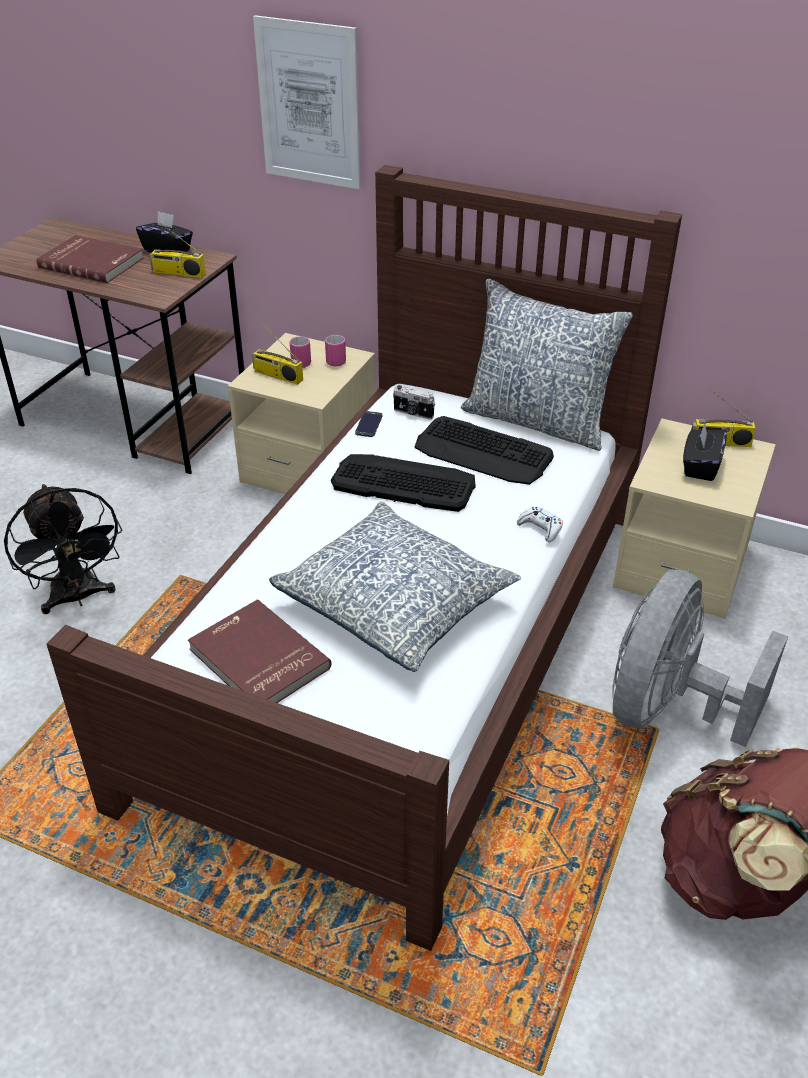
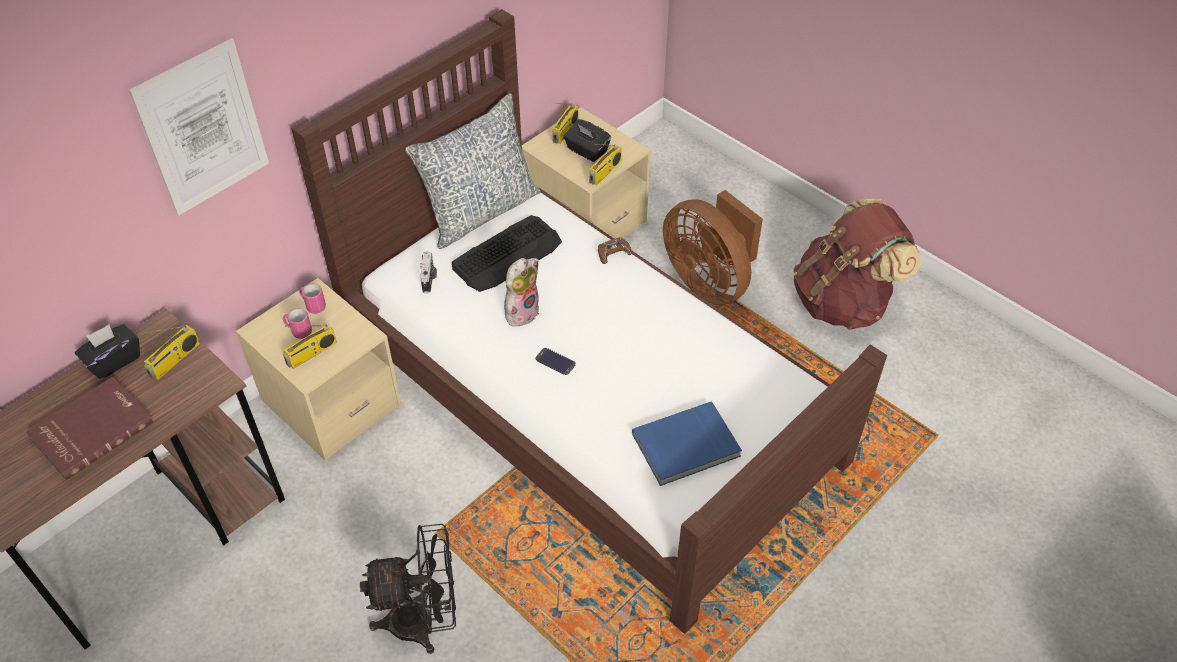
camera: 70 degrees left, 10 degrees up
(257, 660) = (686, 446): red book -> blue book
(369, 424) = (428, 311): phone -> phone (555, 361)
(395, 603) = (658, 354): pillow -> none
(403, 483) = (521, 311): keyboard -> plush toy
(413, 413) = (429, 279): camera -> camera turned 45 degrees counterclockwise
(540, 528) = (613, 253): white game controller -> brown game controller
(668, 708) = (709, 281): grey fan -> brown fan
(675, 489) = (605, 172): none -> radio

